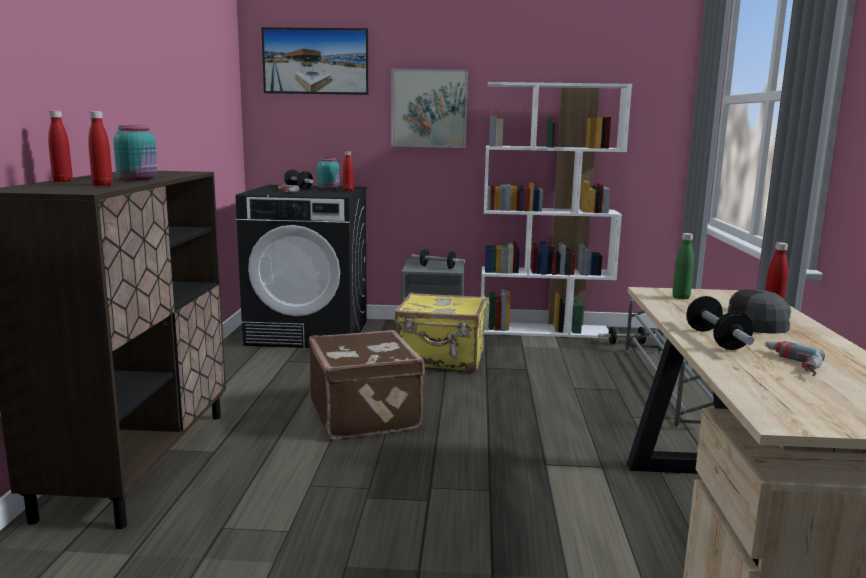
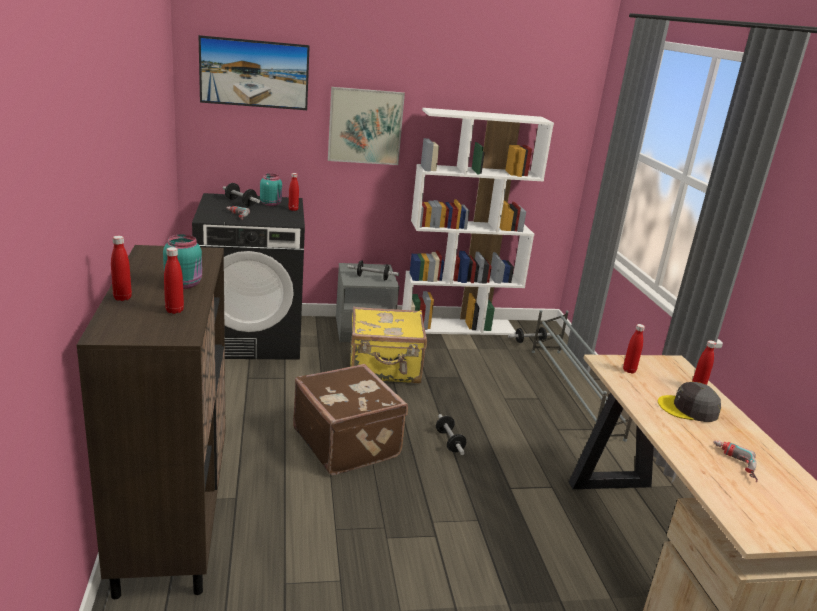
camera: 15 degrees left, 10 degrees up
(681, 297) = (629, 370): green bottle -> red bottle
(716, 340) = (676, 434): dumbbell -> dumbbell (449, 442)

